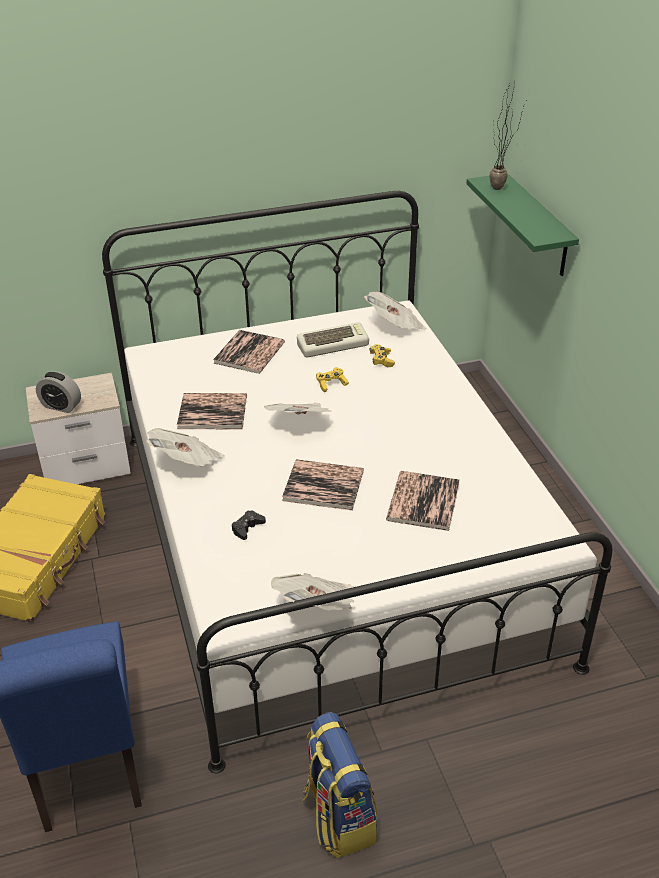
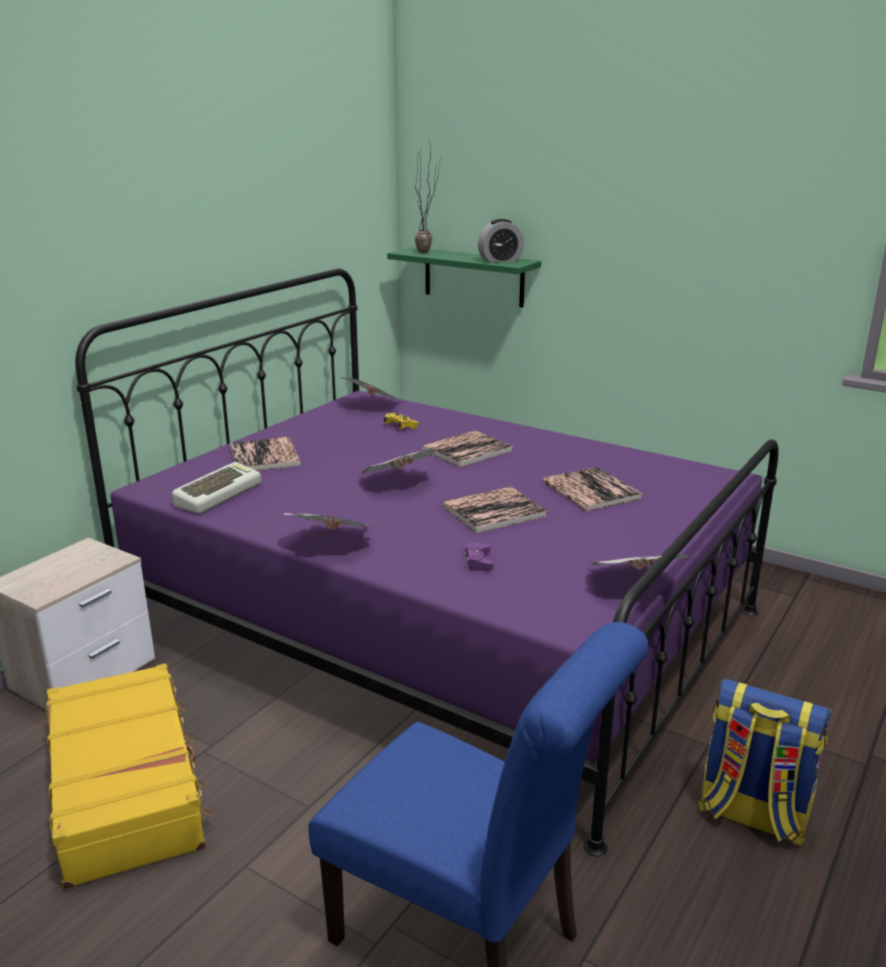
camera: 40 degrees left, 15 degrees down
(61, 406) = (62, 582): alarm clock -> alarm clock (500, 260)
(212, 412) = (297, 502): book -> book (467, 450)
(247, 528) = (478, 562): black game controller -> purple game controller
(330, 541) = (443, 622): white bed -> purple bed
(331, 384) = (382, 452): yellow game controller -> none
(333, 344) = (338, 429): keyboard -> keyboard (217, 494)

